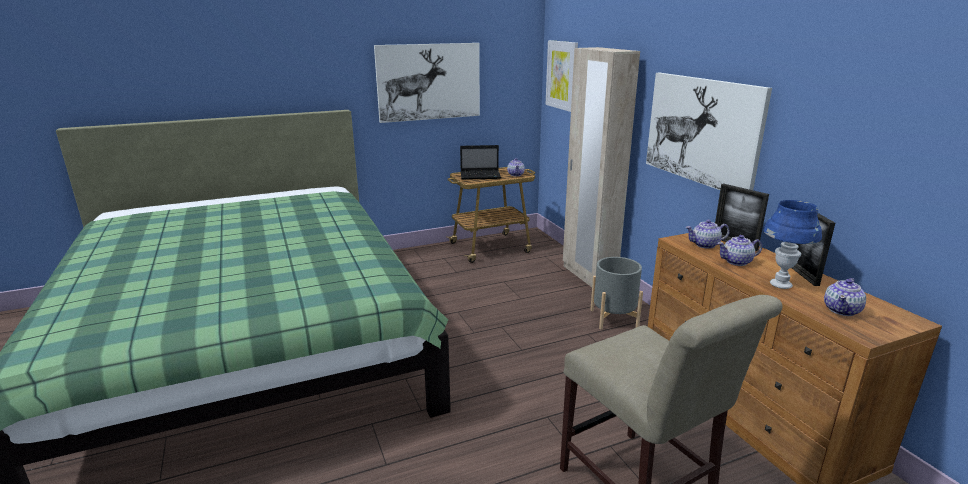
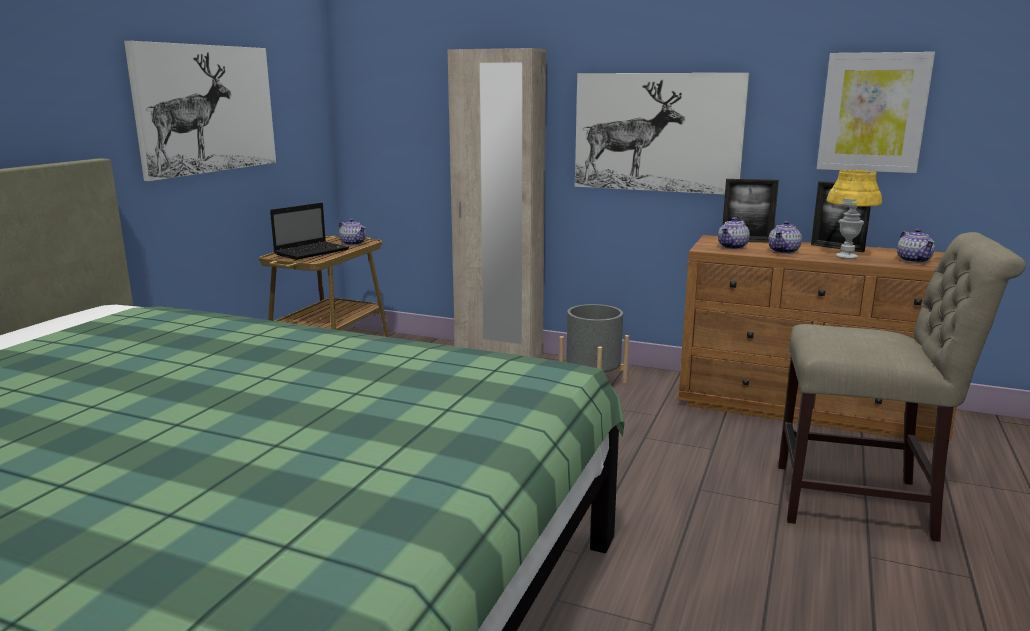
camera: 45 degrees left, 5 degrees down
(562, 75) = (382, 96): picture -> picture (873, 112)
(780, 284) = (846, 256): blue table lamp -> yellow table lamp

